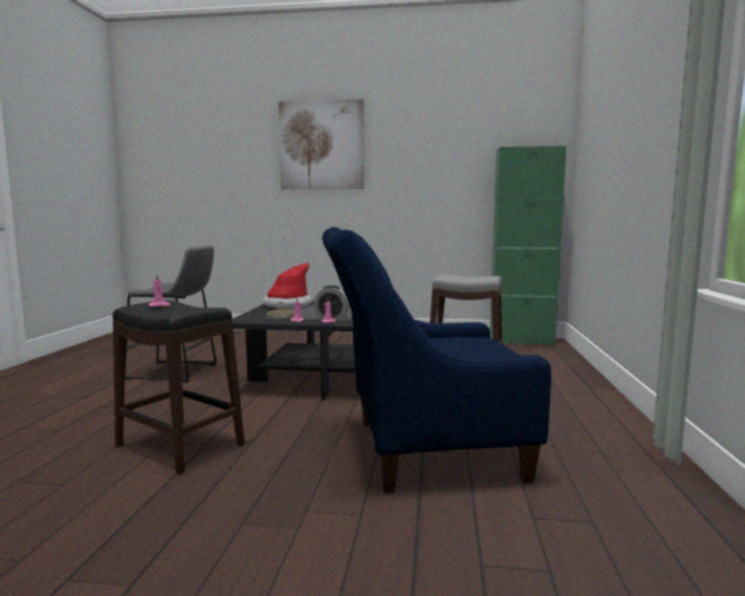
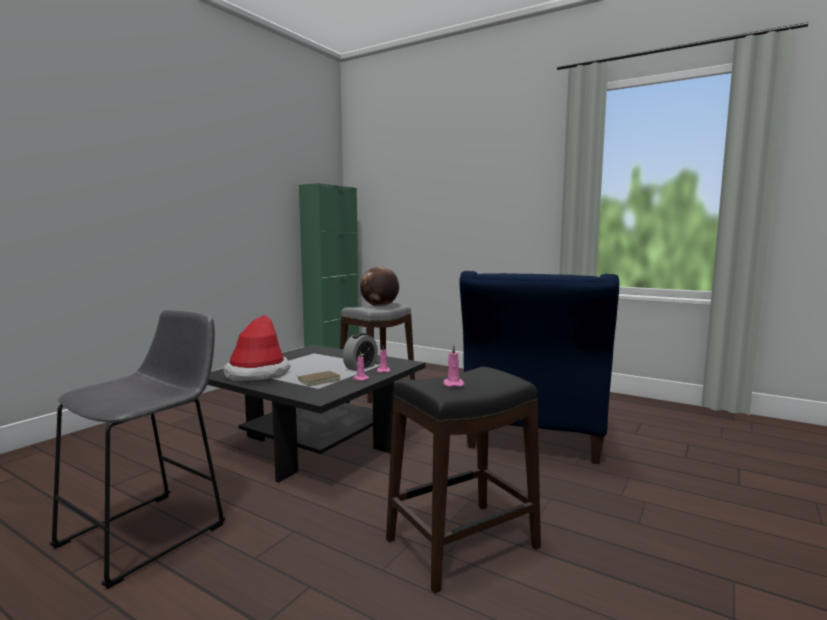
camera: 65 degrees left, 0 degrees up
(321, 145) = (116, 152): picture -> none
(469, 277) = (379, 306): none -> globe

